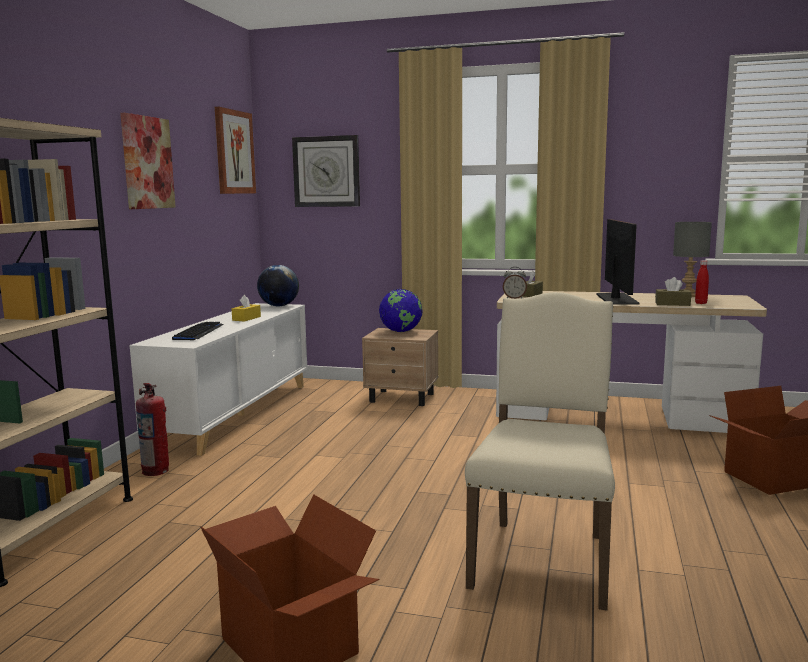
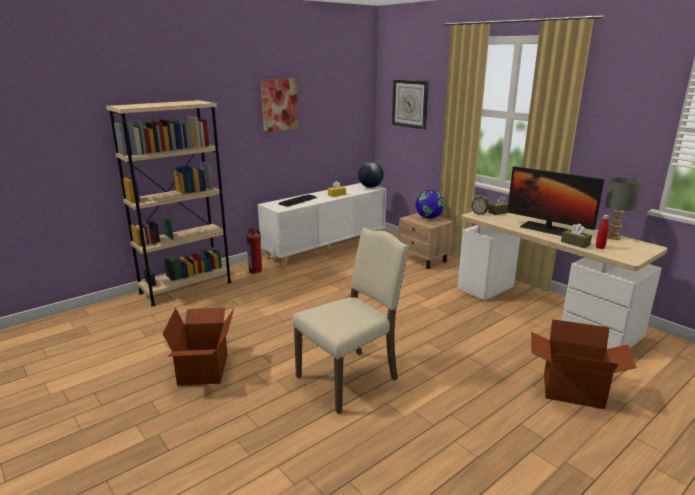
camera: 35 degrees right, 10 degrees up
(234, 152) = (355, 89): picture -> none
(617, 299) = (547, 229): monitor -> monitor turned 90 degrees clockwise

